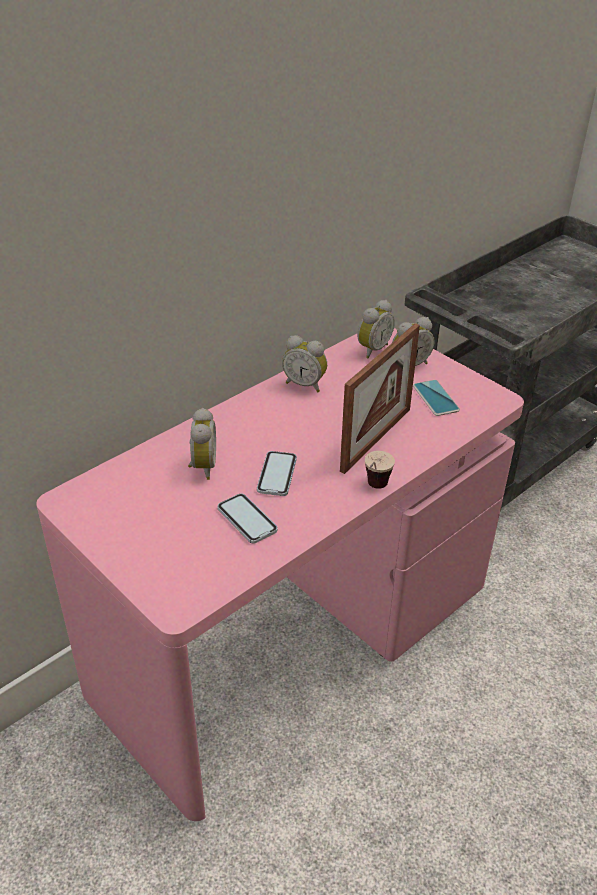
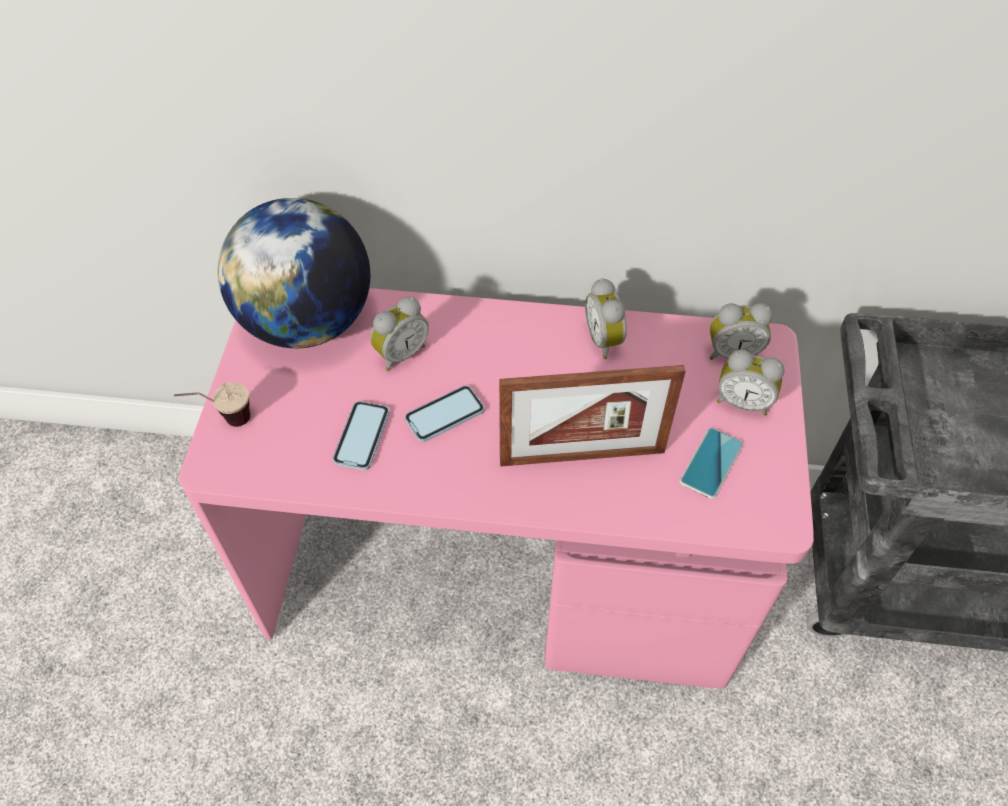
camera: 50 degrees right, 15 degrees up
(114, 493) = (307, 322): none -> globe
(374, 490) = (500, 507): cup -> cup (223, 421)

